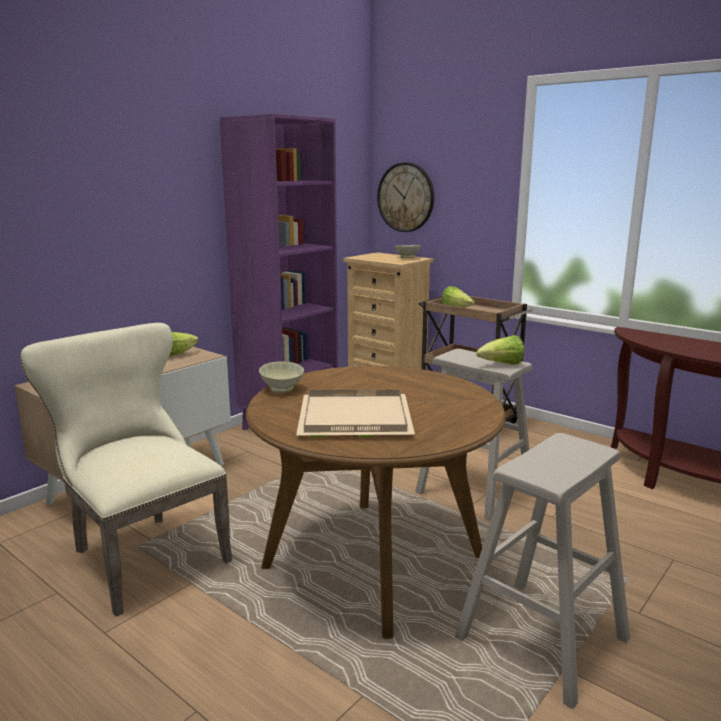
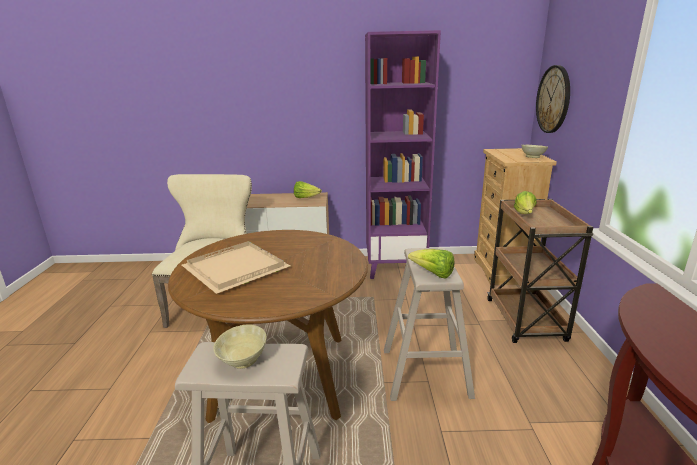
camera: 50 degrees right, 5 degrees up
(281, 389) = (259, 236): beige bowl -> beige bowl (242, 361)

